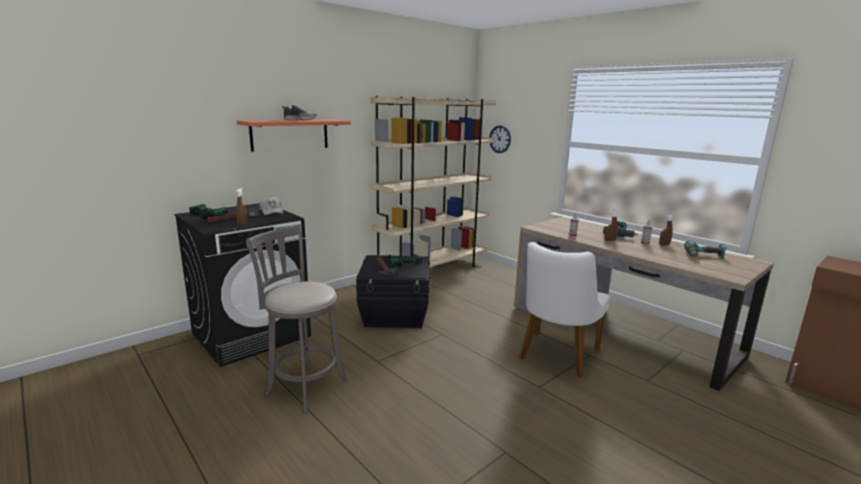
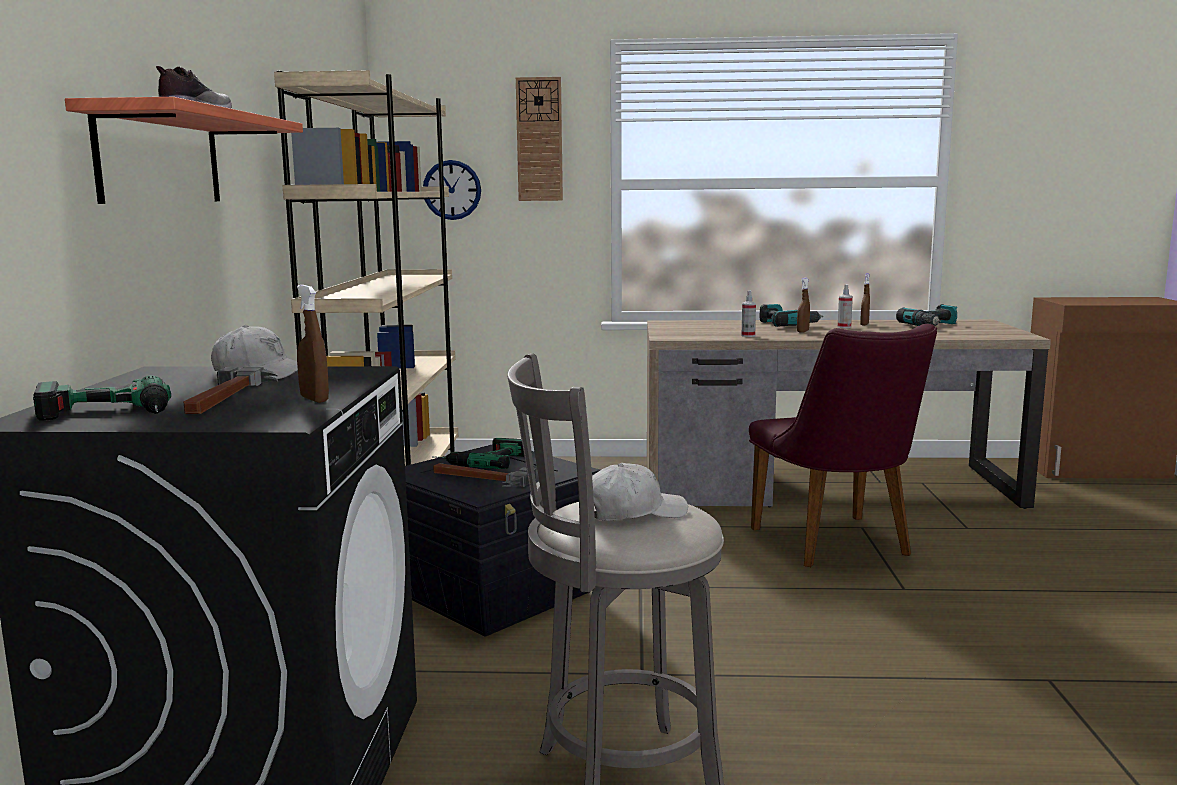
camera: 45 degrees left, 5 degrees down
(302, 290) = (633, 512): none -> white cap
(536, 118) = (539, 139): none -> wall clock
(555, 357) = (838, 546): white chair -> purple chair

